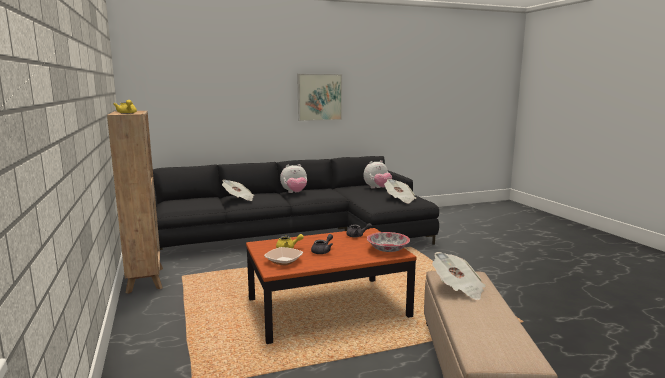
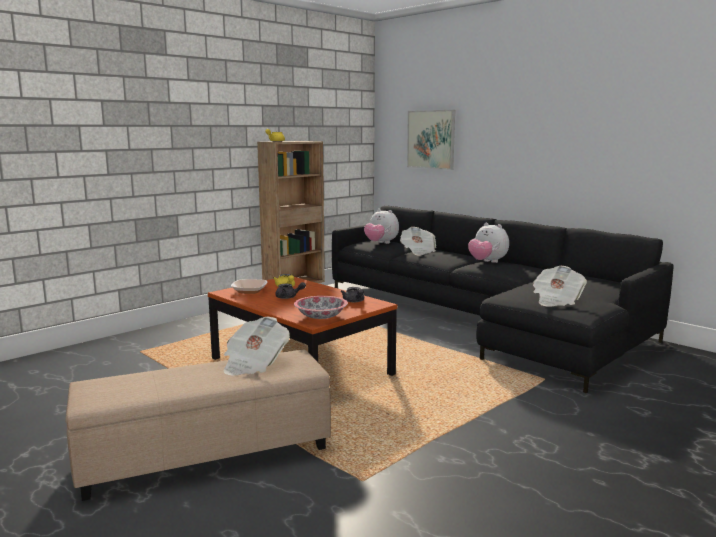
camera: 65 degrees right, 0 degrees up
(319, 97) = (575, 134): picture -> picture (431, 139)
(377, 188) = (591, 284): plush toy -> plush toy (381, 243)

